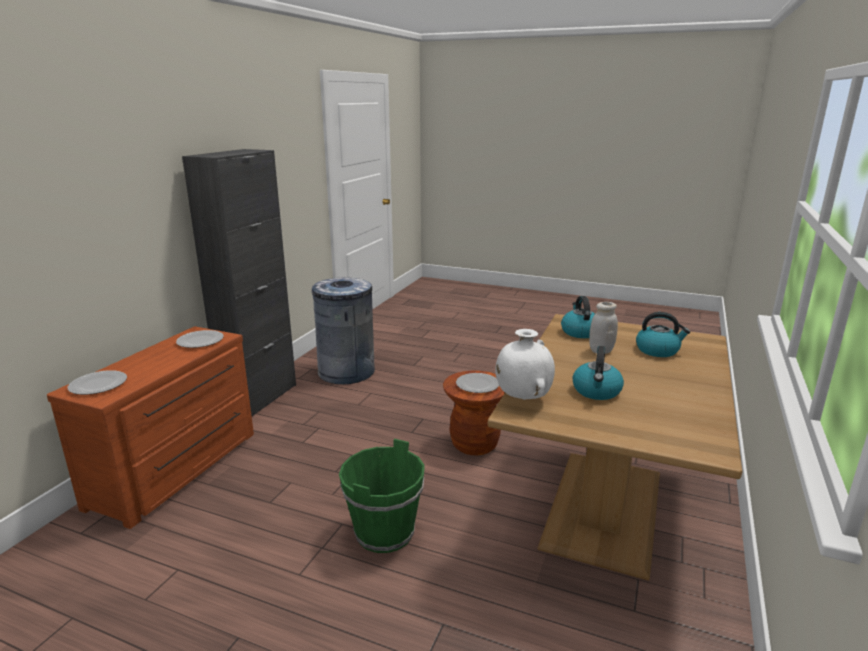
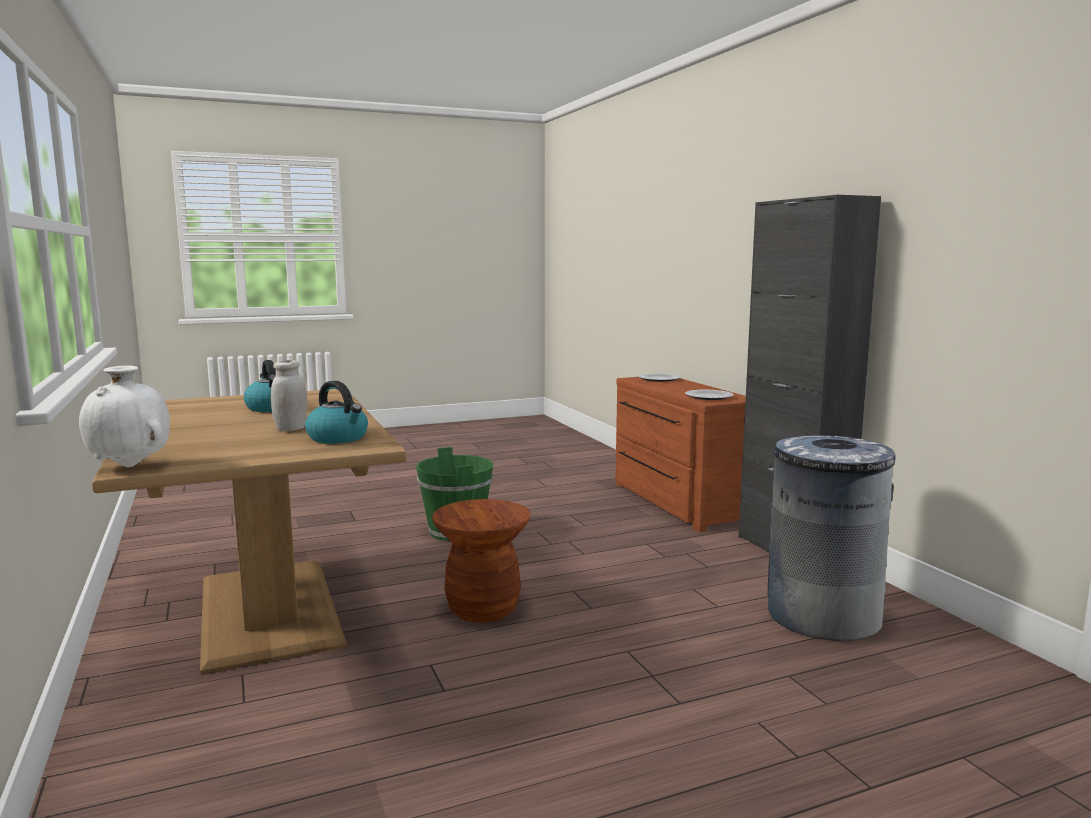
camera: 135 degrees right, 10 degrees down
(477, 384) = (479, 513): plate -> none
(522, 398) = (333, 396): white vase -> white vase (130, 466)
(658, 350) = (214, 442): kettle -> none

